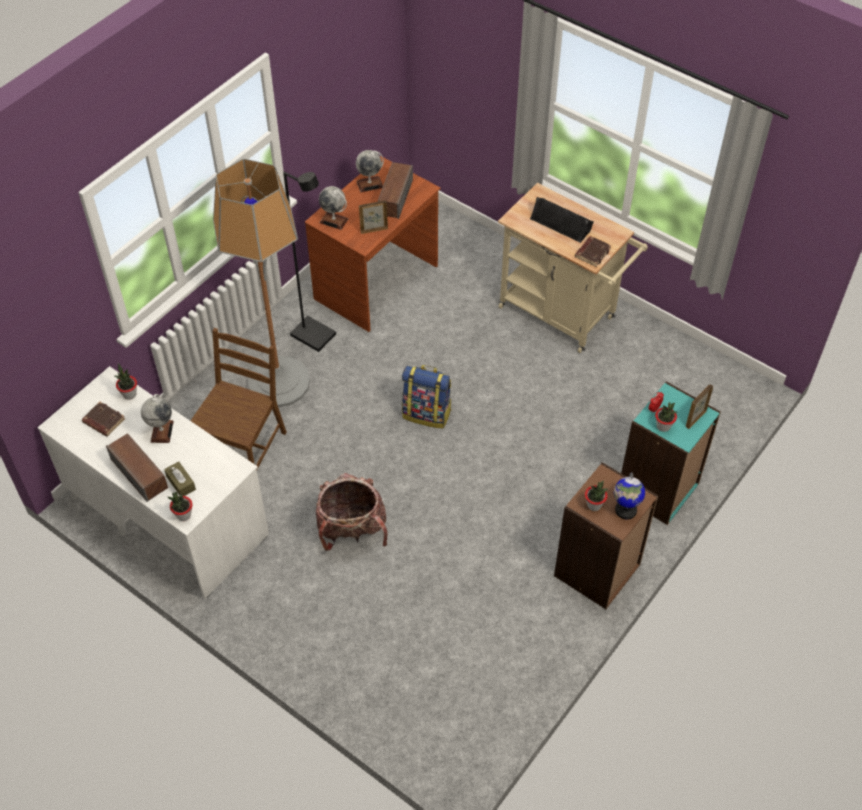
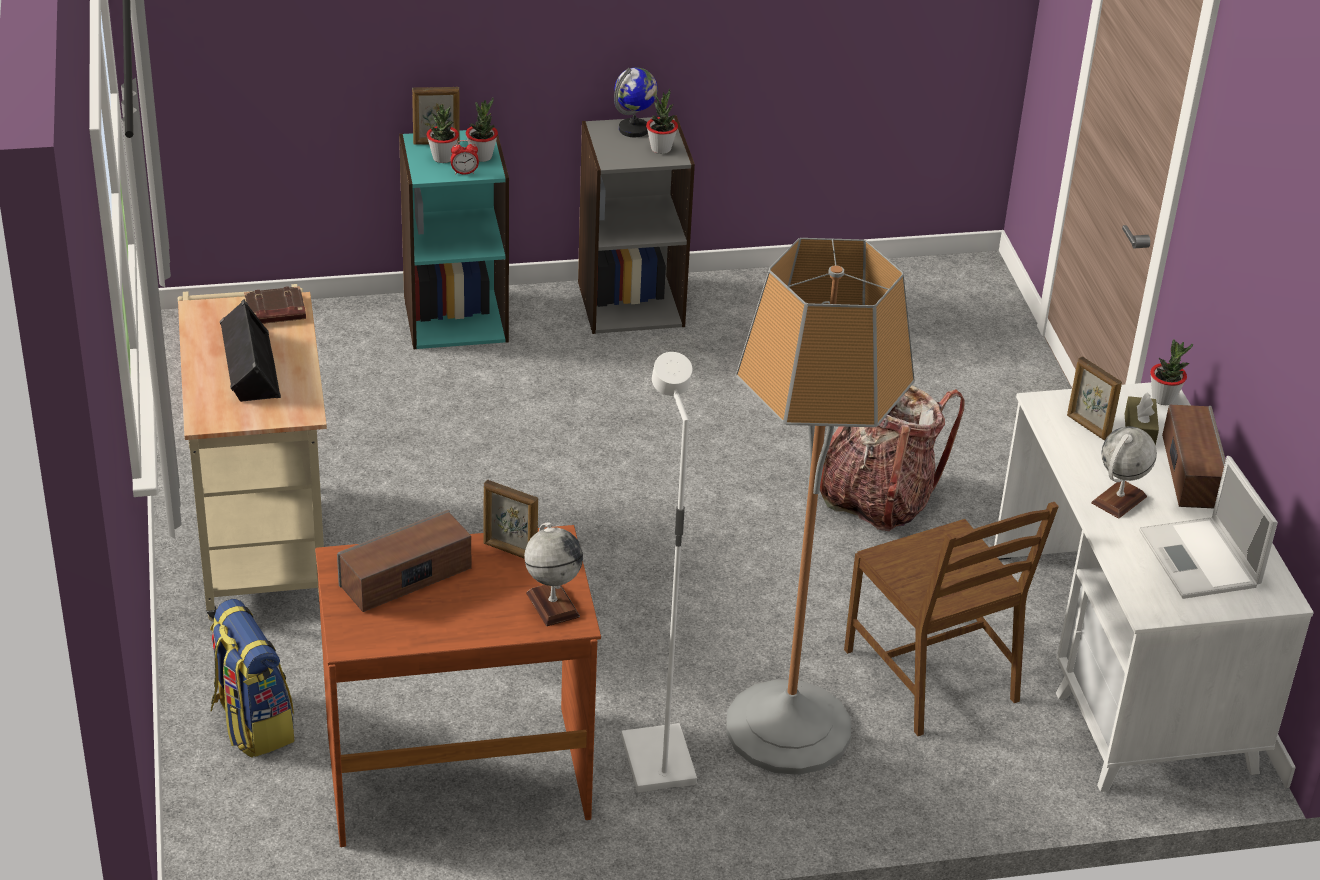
camera: 140 degrees left, 15 degrees down
(103, 421) = (1200, 560): brown book -> laptop
(129, 394) = (1132, 571): potted plant -> potted plant (443, 158)
(207, 467) = (1087, 427): none -> picture frame
(243, 449) = (934, 675): brown chair -> brown chair turned 90 degrees counterclockwise
(314, 335) = (656, 761): black floor lamp -> white floor lamp
(370, 184) = (416, 624): globe -> none
(427, 413) = (620, 553): backpack -> backpack (252, 724)
(597, 571) = (630, 303): brown bookcase -> grey bookcase

